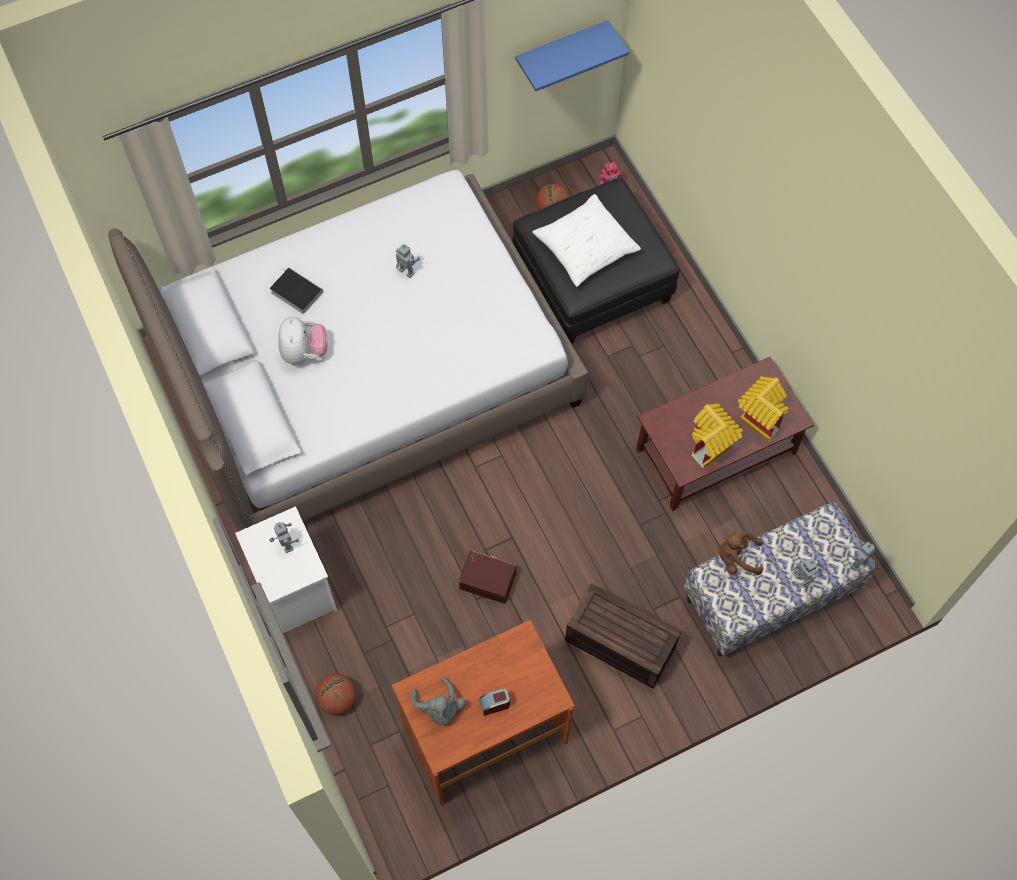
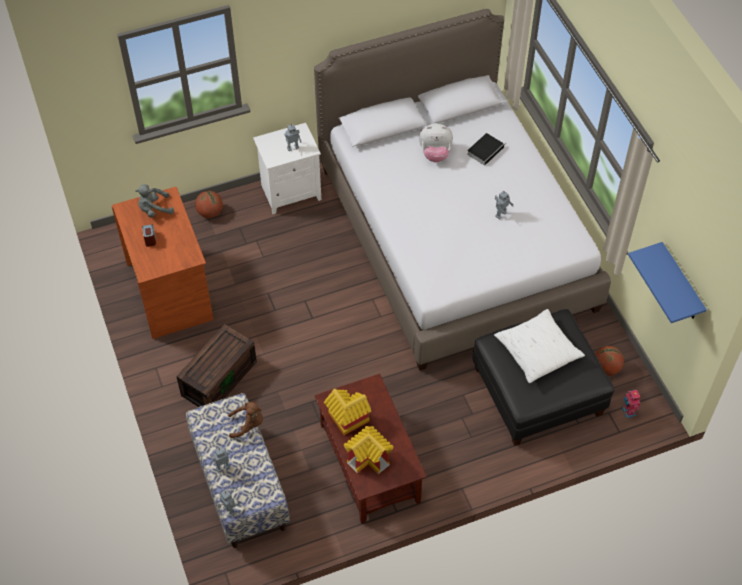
camera: 95 degrees right, 10 degrees down
(488, 579) = (282, 301): brown storage box -> none
(737, 558) = (248, 424): brown plush toy -> brown plush toy turned 75 degrees clockwise

